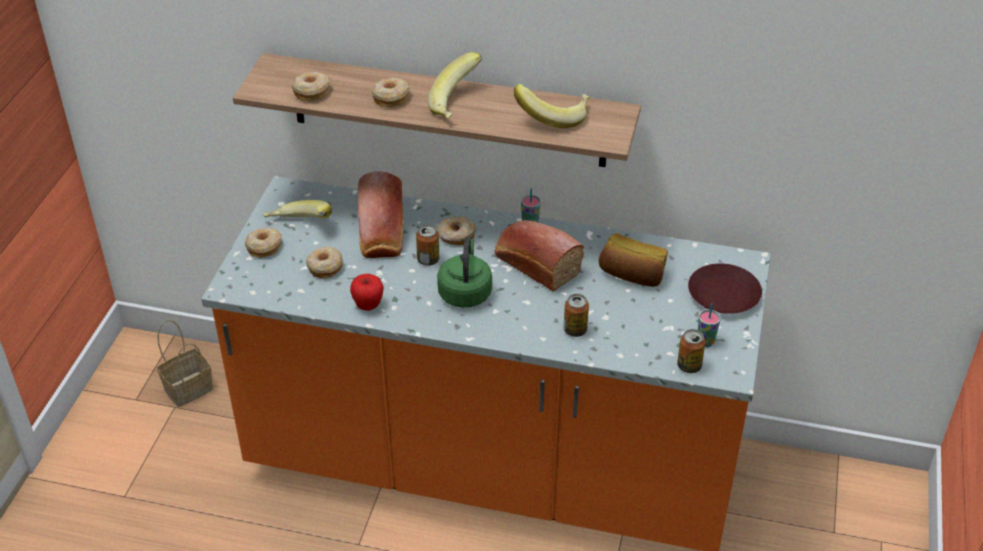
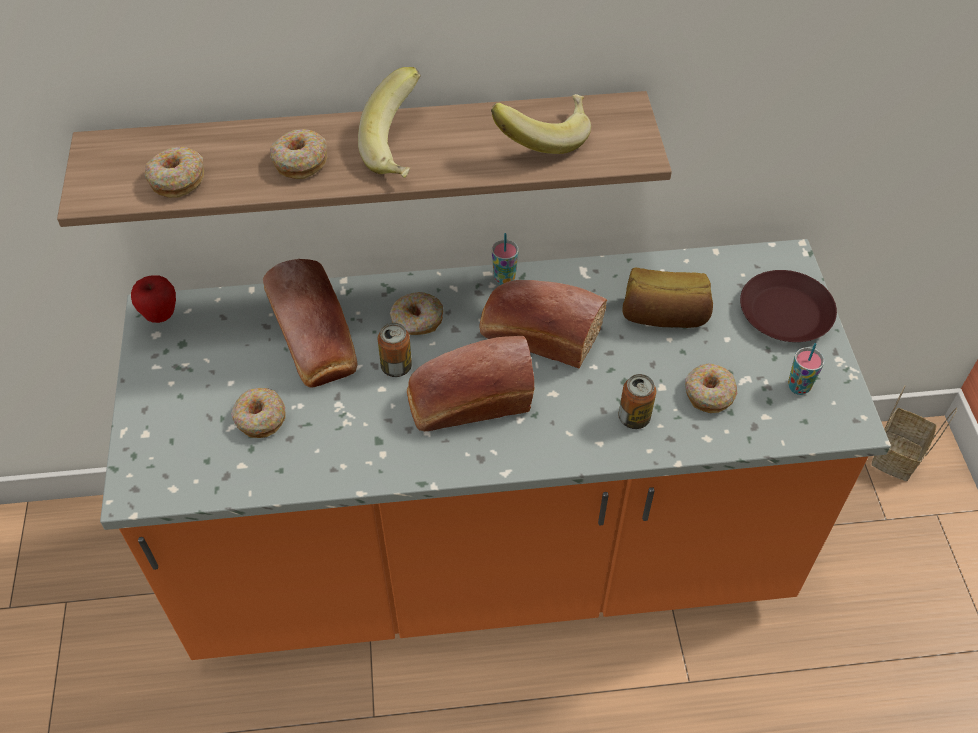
camera: 20 degrees left, 10 degrees up
(187, 390) = (74, 573): basket -> basket (897, 458)
(264, 247) = (160, 410): donut -> donut (708, 393)
(299, 227) = (197, 366): banana -> none
(368, 305) = (346, 462): apple -> apple (160, 315)
(465, 292) = (467, 402): green kettle -> bread
(689, 366) = (797, 429): can -> none

